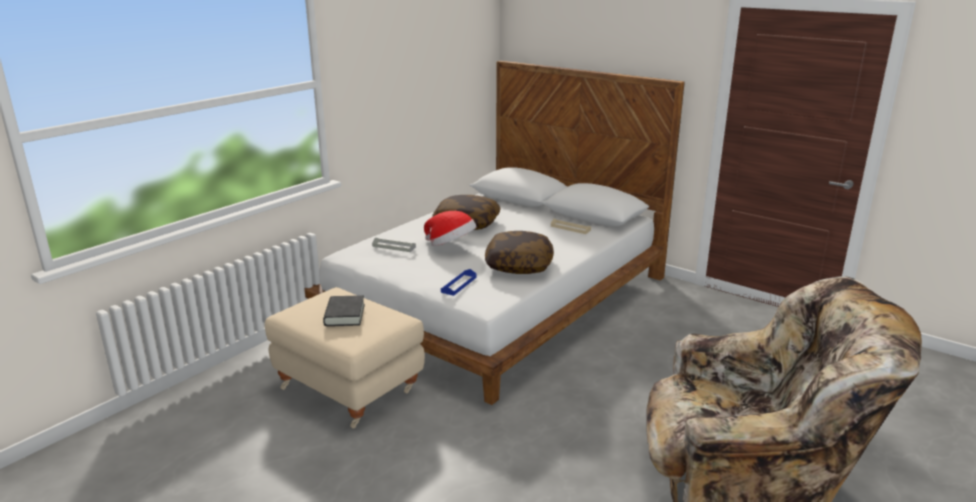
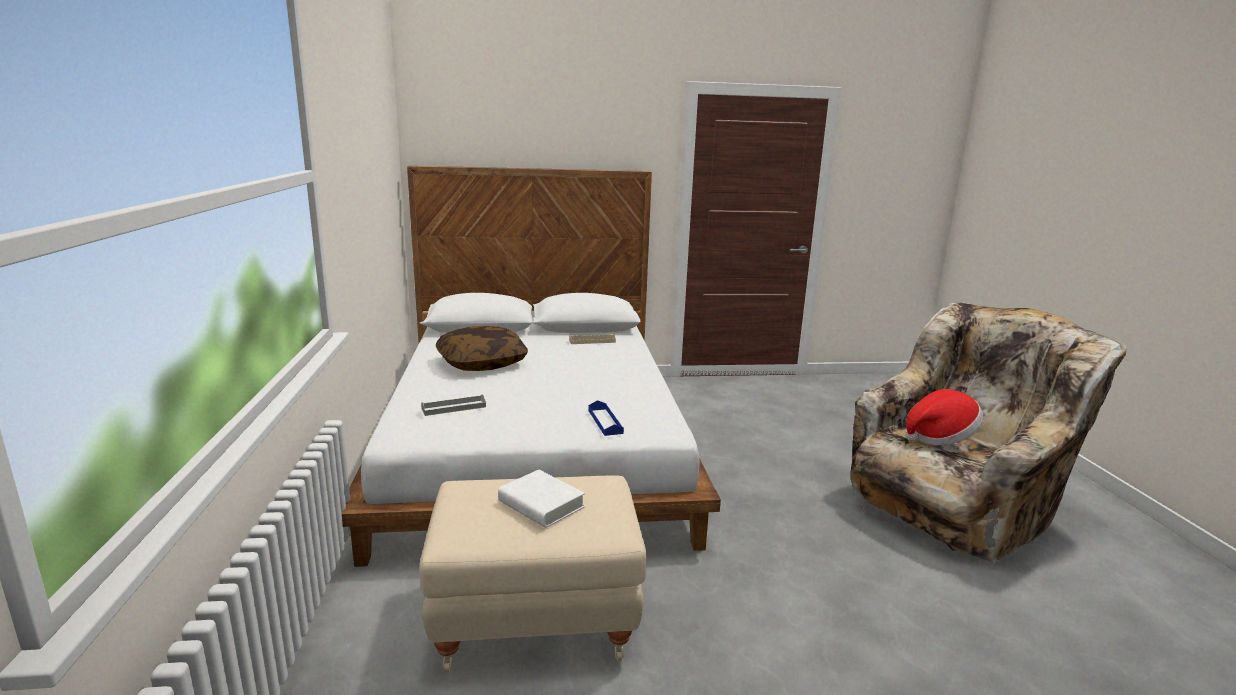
camera: 45 degrees left, 5 degrees down
(344, 315) = (541, 505): black book -> white book
(451, 245) = (517, 387): hat -> hat (940, 438)
(519, 265) = (618, 385): pillow -> none

